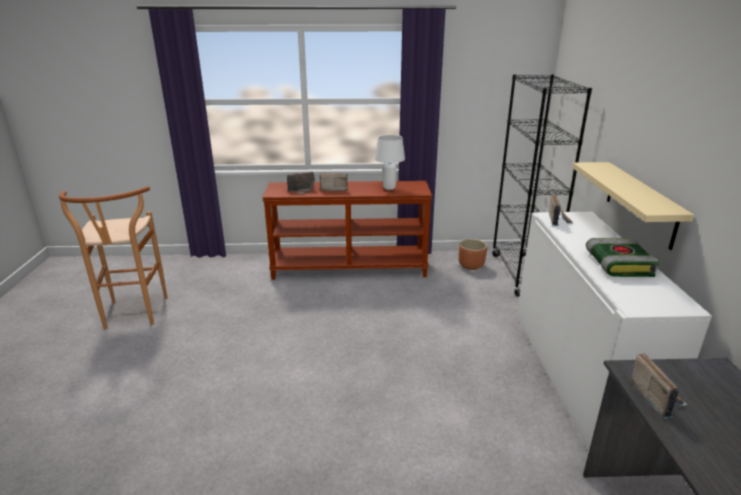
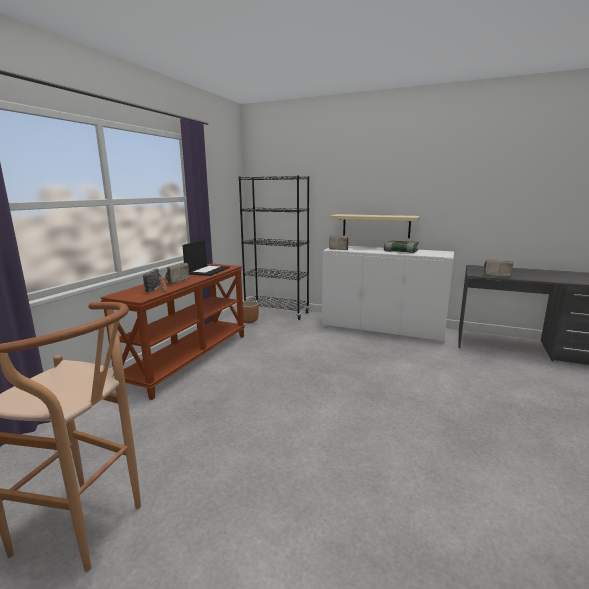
camera: 65 degrees left, 10 degrees down
(389, 188) = (207, 270): white table lamp -> laptop

